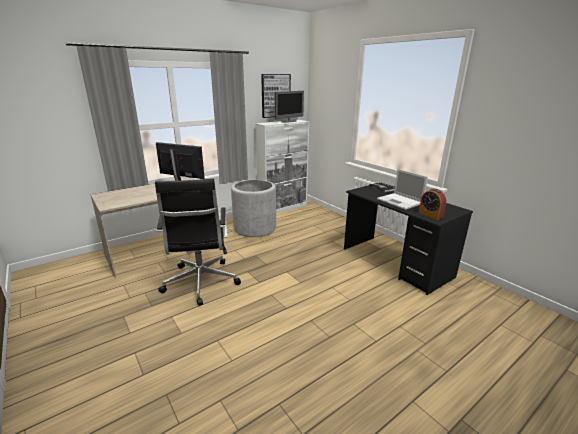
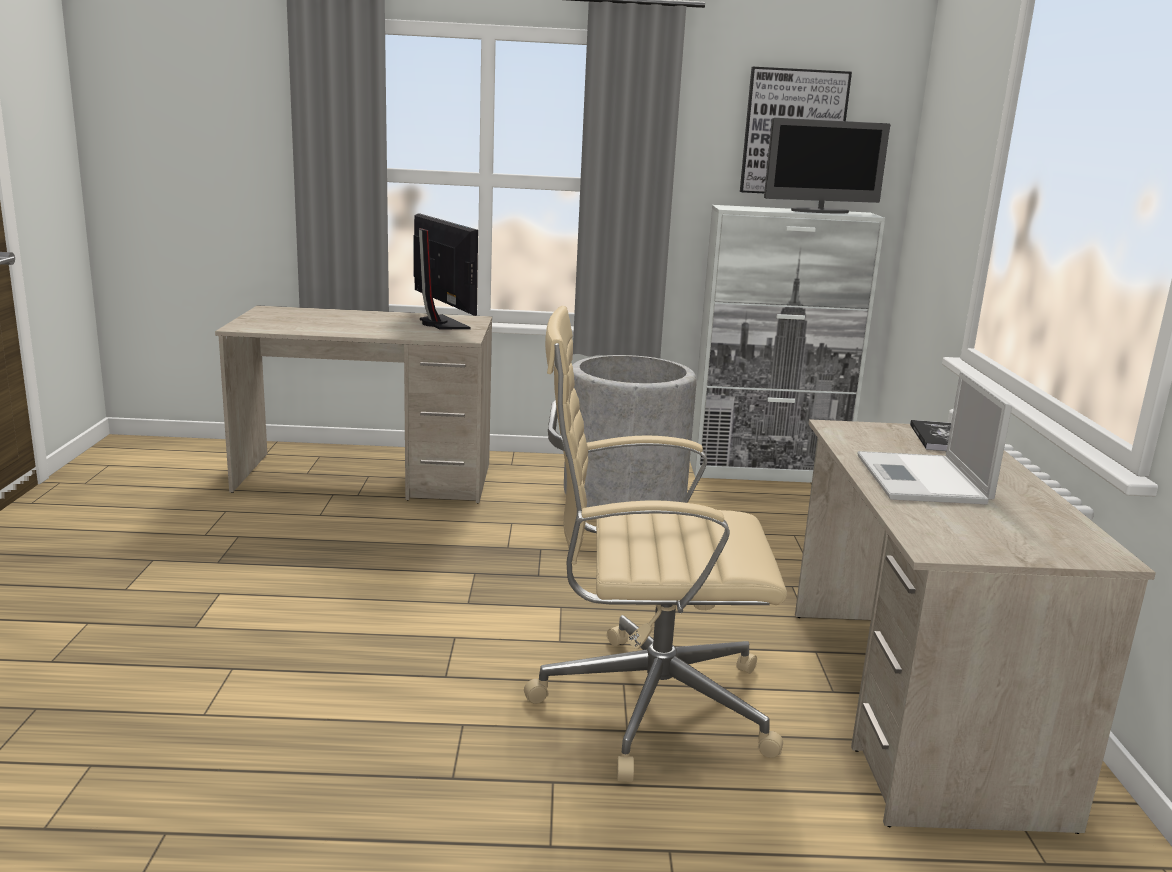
camera: 35 degrees right, 5 degrees down
(200, 283) = (351, 559): black office chair -> none
(344, 290) = (646, 704): none -> beige office chair
(395, 262) = (913, 707): black desk -> beige desk
(430, 215) = (947, 534): alarm clock -> none

